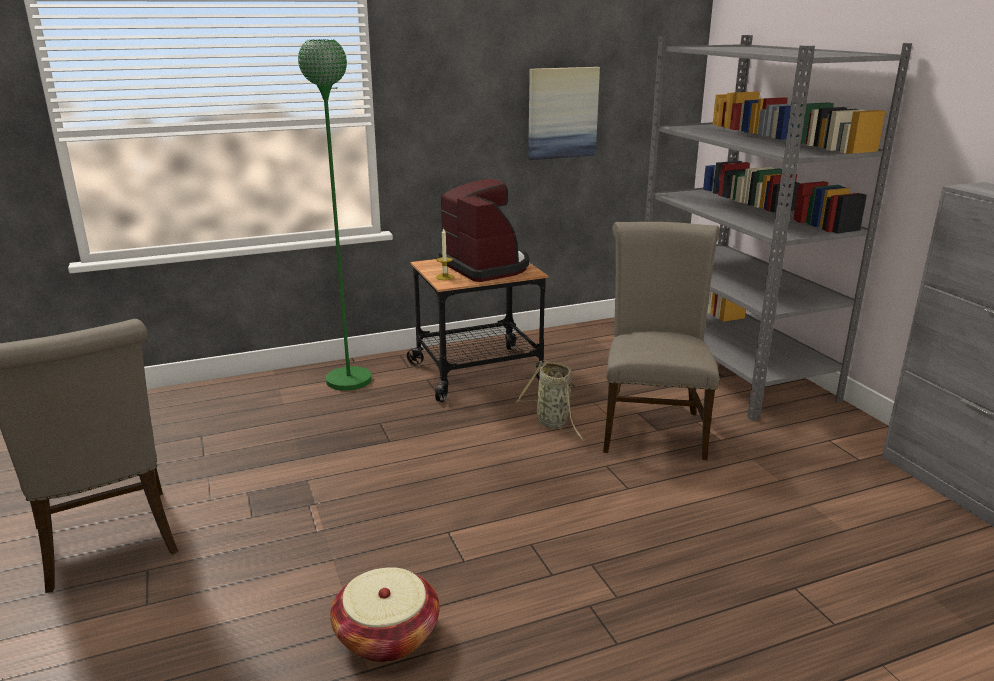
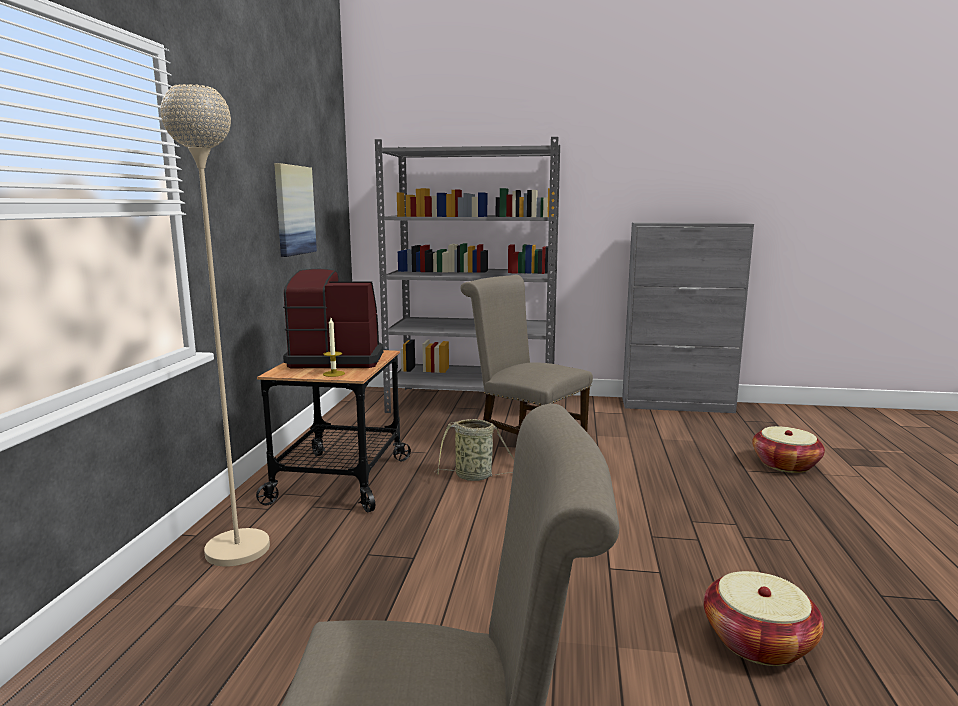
camera: 60 degrees left, 10 degrees down
(349, 380) = (237, 549): green floor lamp -> beige floor lamp
(869, 623) = (785, 464): none -> basket

